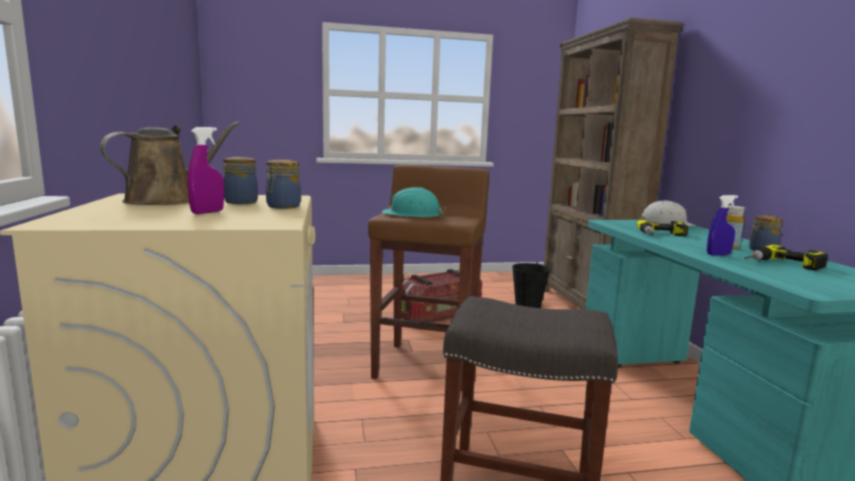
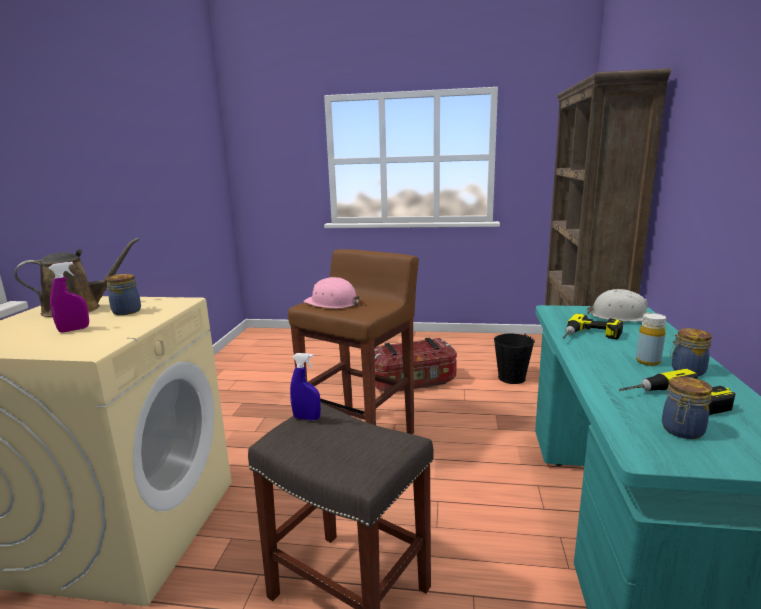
camera: 20 degrees right, 5 degrees up
(282, 206) = (145, 320): jar -> jar (682, 431)
(412, 214) = (332, 303): turquoise hard hat -> pink hard hat
(718, 254) = (613, 376): blue spray bottle -> blue spray bottle (306, 418)

